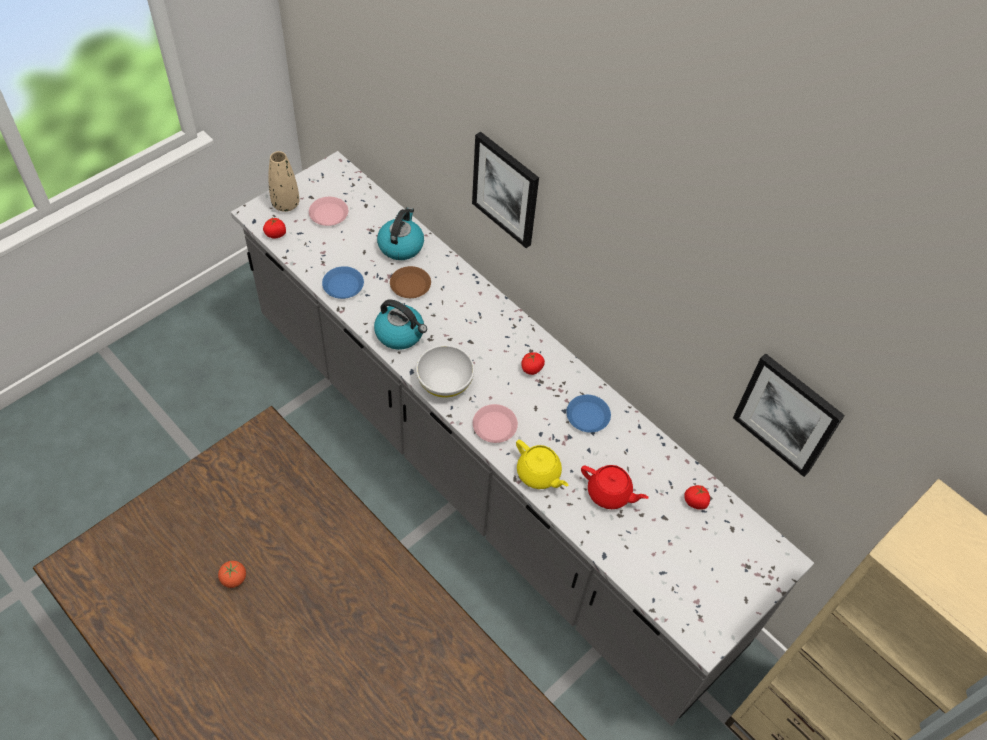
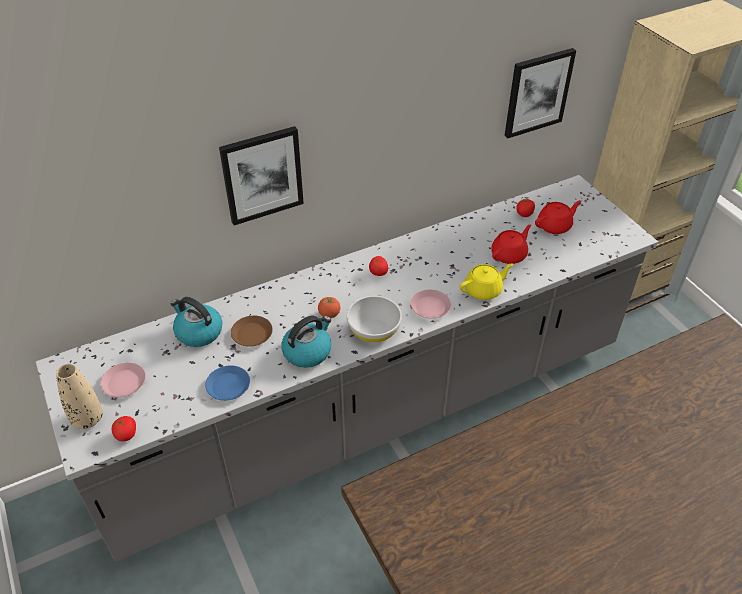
camera: 70 degrees left, 10 degrees down
(234, 579) = (541, 547): tomato -> tomato (329, 314)
(588, 416) = (435, 251): blue plate -> none
(686, 540) = (554, 226): none -> red teapot

